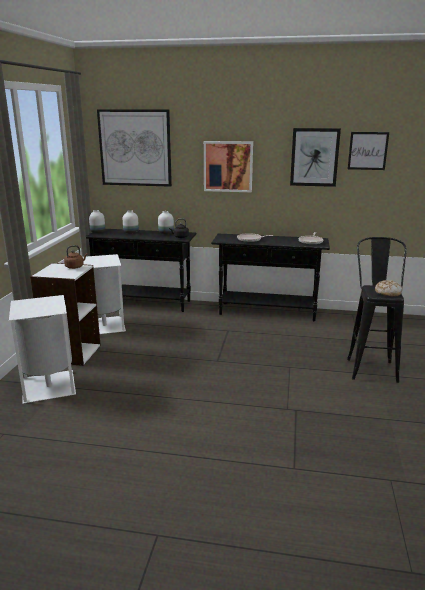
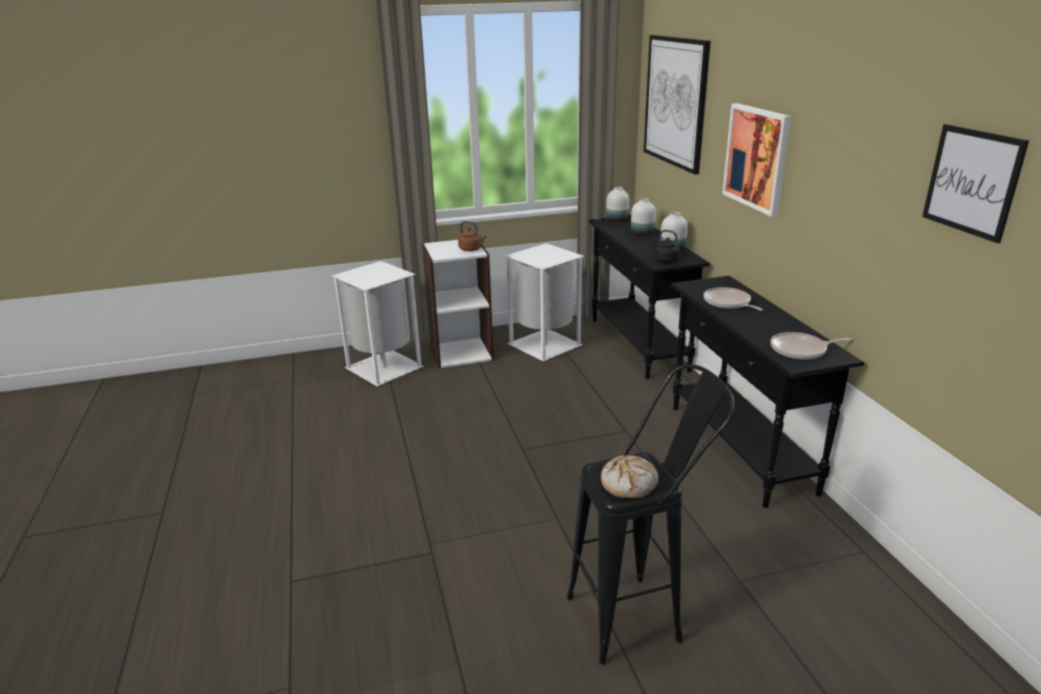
camera: 65 degrees right, 5 degrees up
(314, 157) = (872, 172): picture -> none

